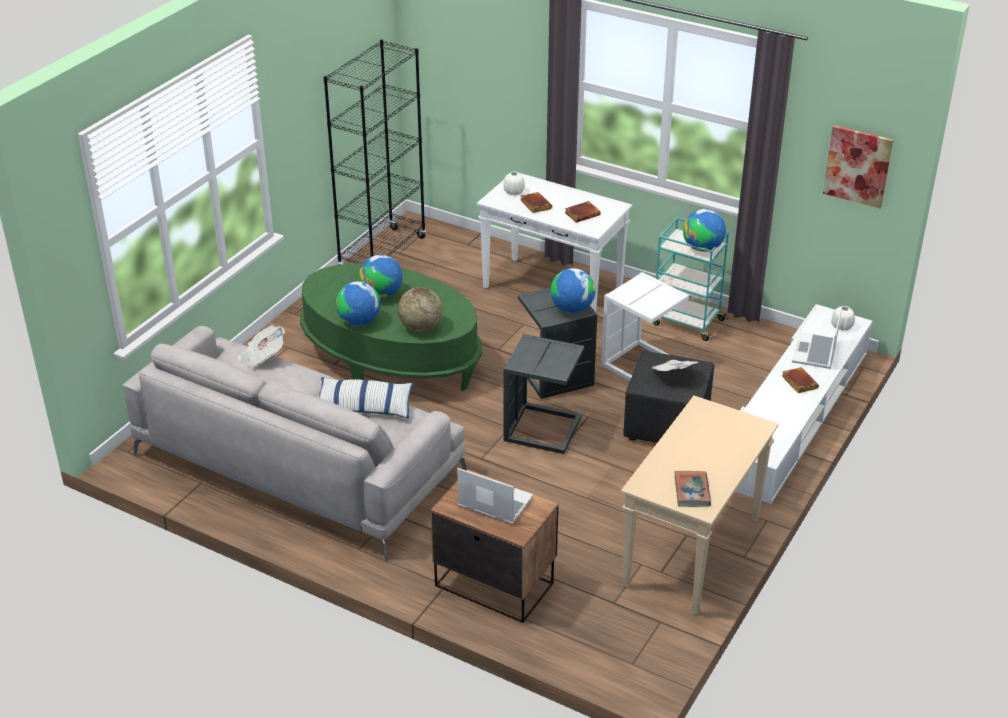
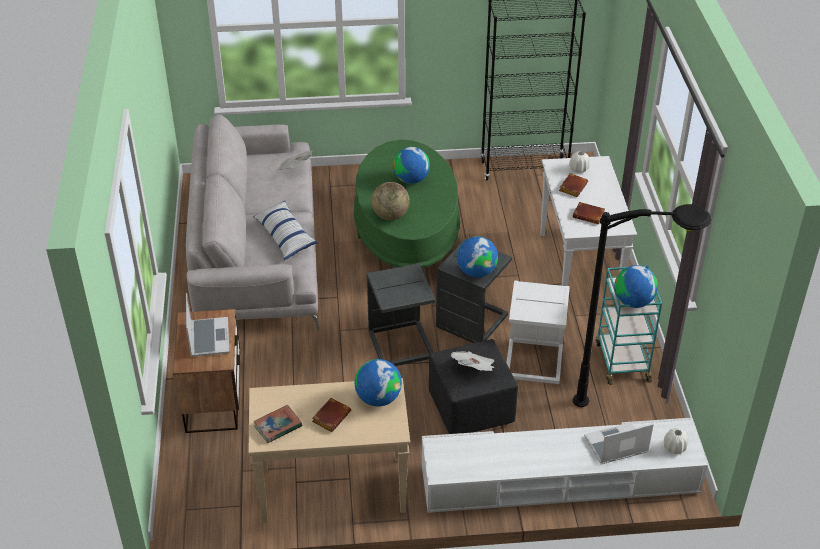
camera: 55 degrees right, 5 degrees up
(359, 322) = (368, 186): globe -> globe (378, 399)
(744, 341) = (633, 406): none -> black floor lamp
(798, 382) = (559, 452): brown book -> brown book (331, 416)
(857, 166) = (735, 309): picture -> none

